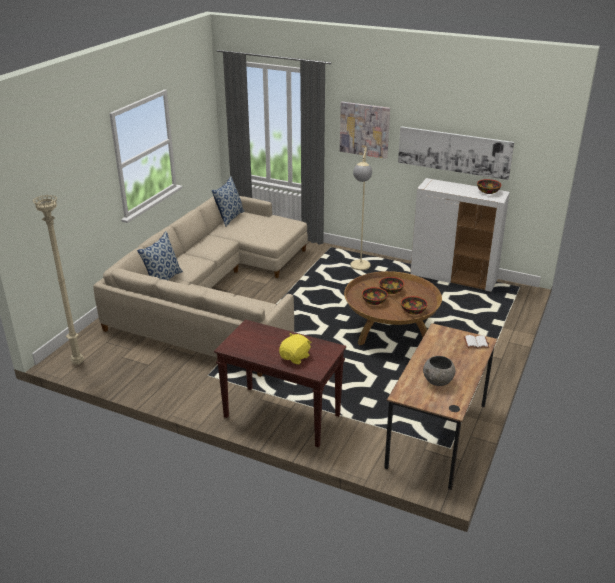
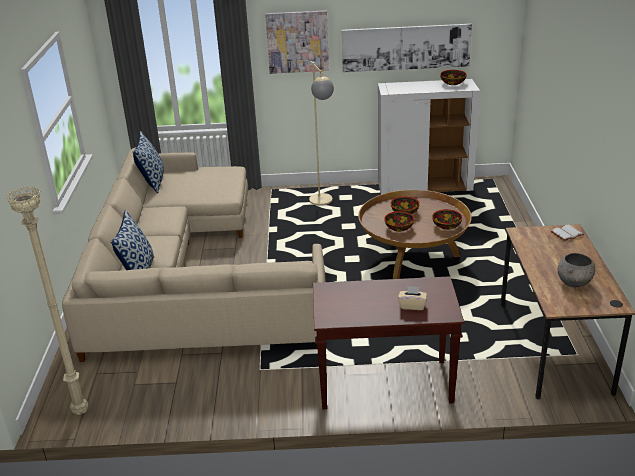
camera: 25 degrees left, 0 degrees up
(295, 357) = (412, 305): yellow plush toy -> beige tissue box

